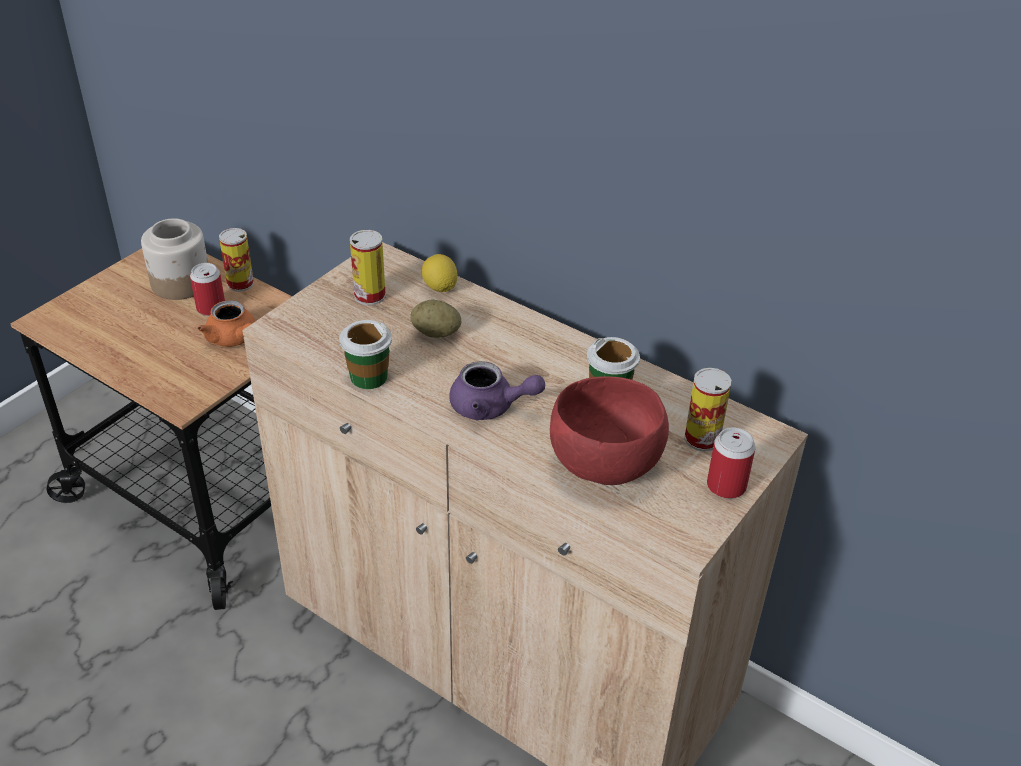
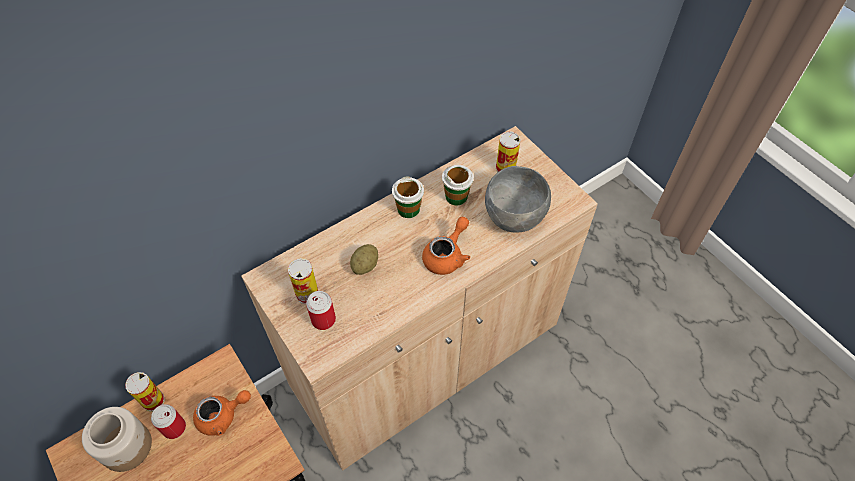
camera: 70 degrees left, 15 degrees up
(368, 377) = (394, 314): cup -> cup (408, 209)
(440, 287) = (317, 251): lemon -> none
(490, 407) = (447, 256): purple teapot -> orange teapot
(606, 468) = (514, 217): red bowl -> grey bowl
(726, 486) = (543, 171): can -> can (323, 319)

